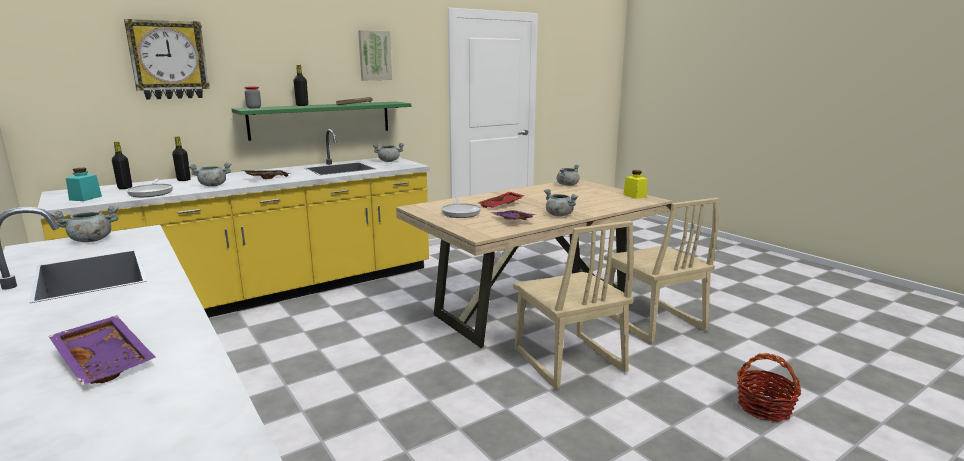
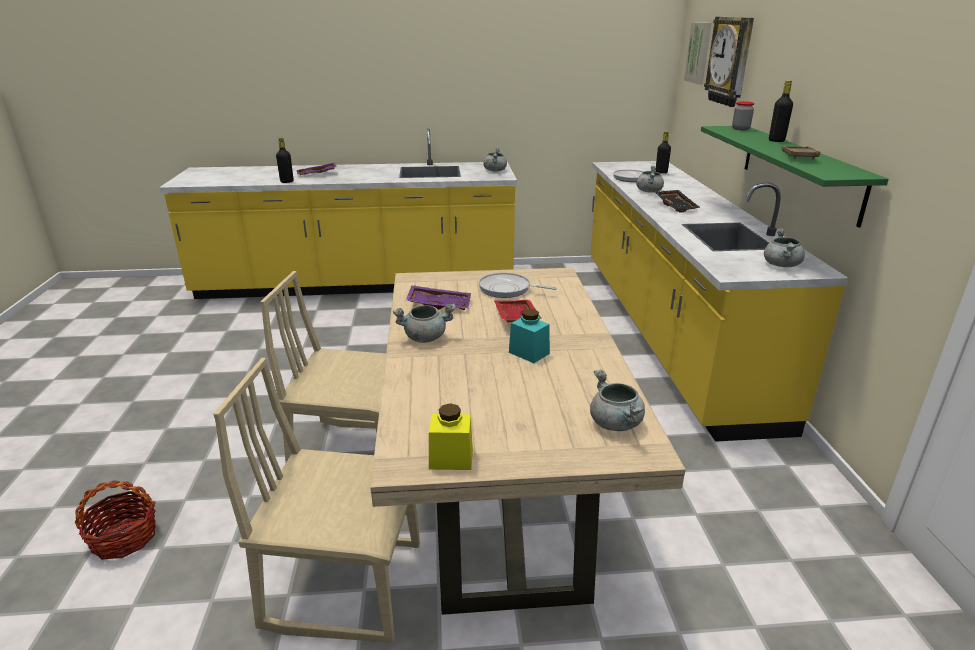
camera: 120 degrees right, 10 degrees up
(85, 198) = (627, 167): turquoise jar -> turquoise jar (529, 353)
(184, 180) = (688, 185): black bottle -> black bottle (287, 181)
(374, 55) = (887, 78): picture -> picture (699, 52)

